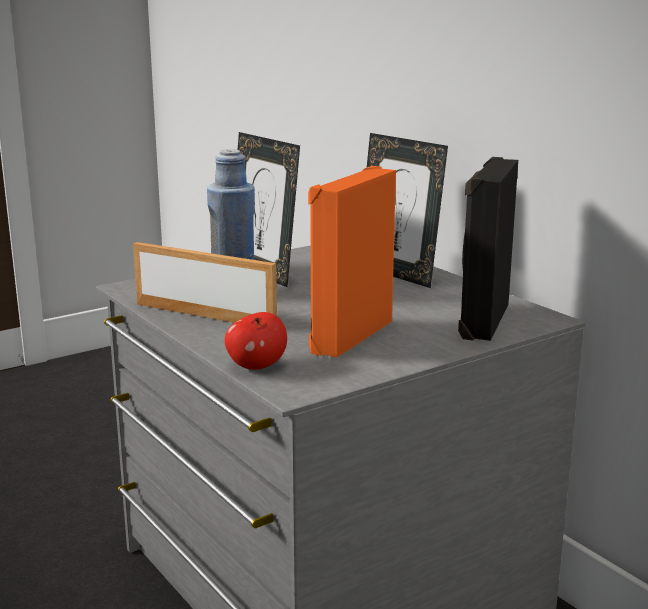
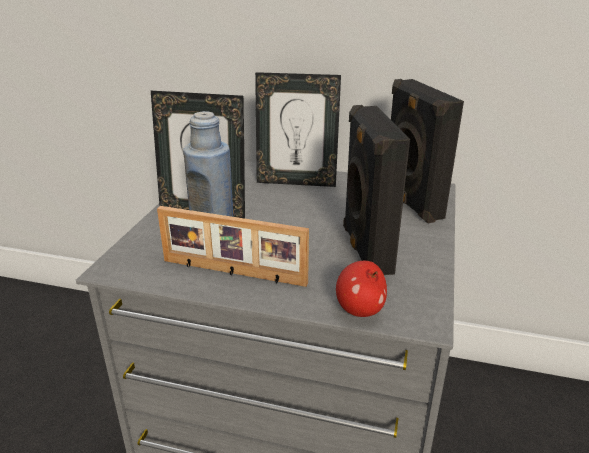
camera: 40 degrees left, 10 degrees up
(206, 315) = (233, 273): picture frame -> picture frame turned 150 degrees counterclockwise
(349, 336) = (365, 250): orange speaker -> black speaker

